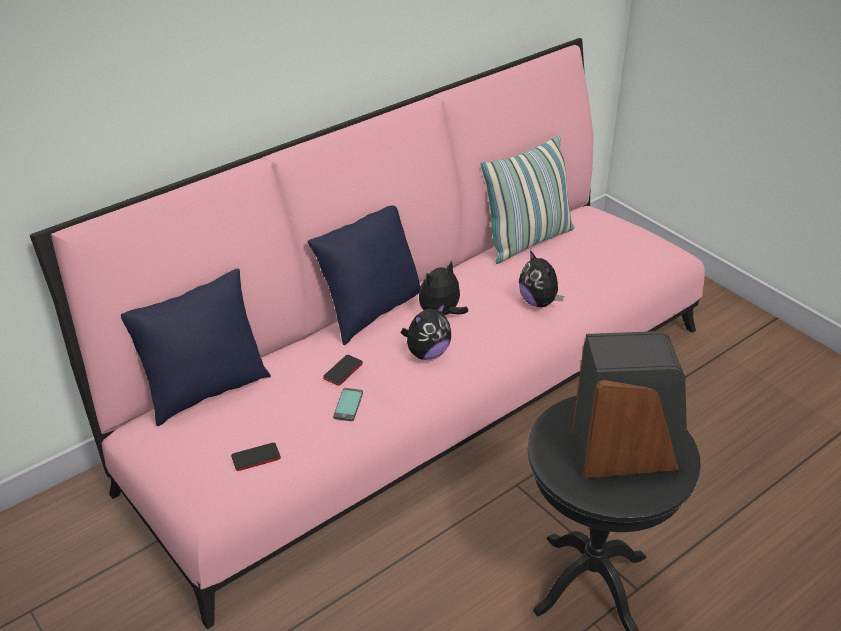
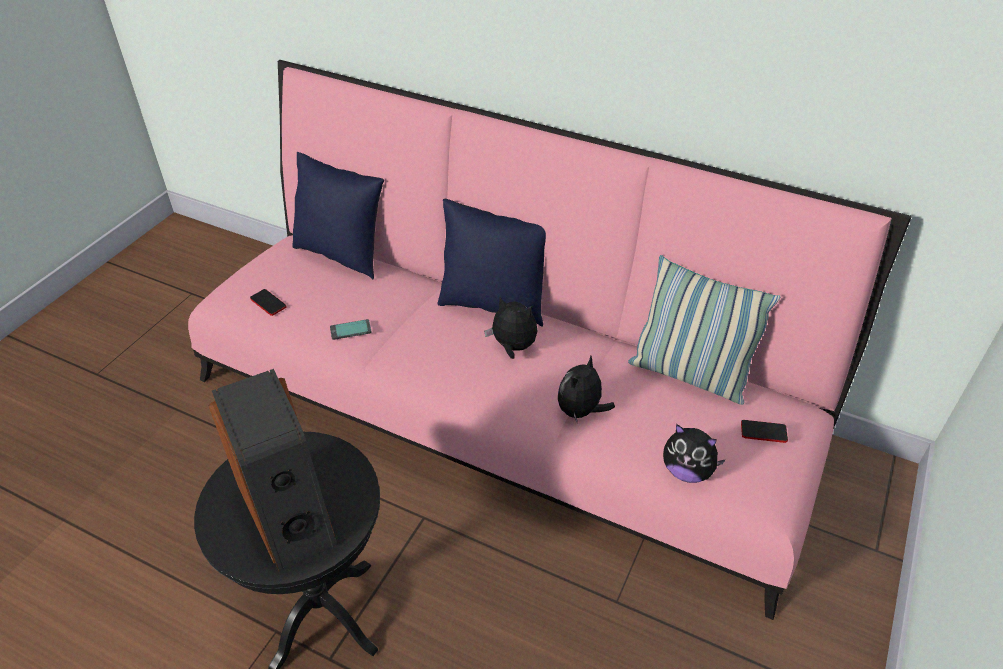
camera: 65 degrees right, 5 degrees up
(343, 371) = (394, 313): phone -> phone (763, 432)
(427, 353) = (445, 355): plush toy -> plush toy (687, 471)

